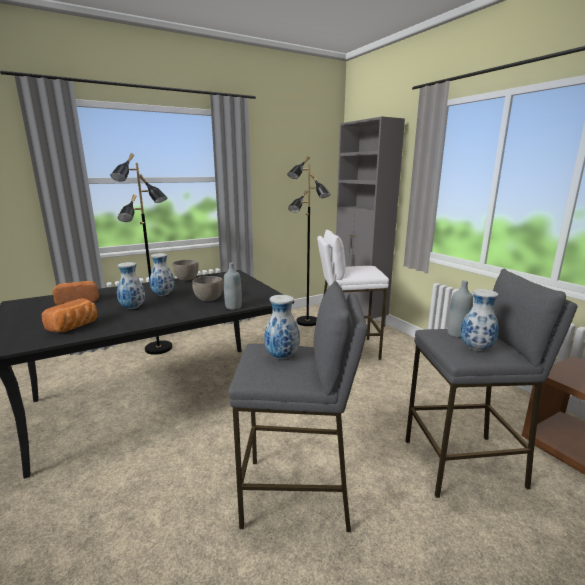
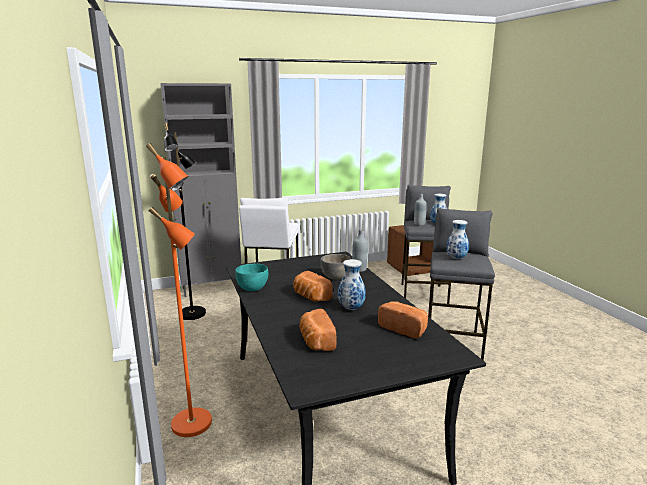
camera: 80 degrees left, 0 degrees up
(158, 349) = (193, 423): black floor lamp -> orange floor lamp
(164, 295) = (310, 297): vase -> bread
(186, 279) = (252, 289): grey bowl -> turquoise bowl

